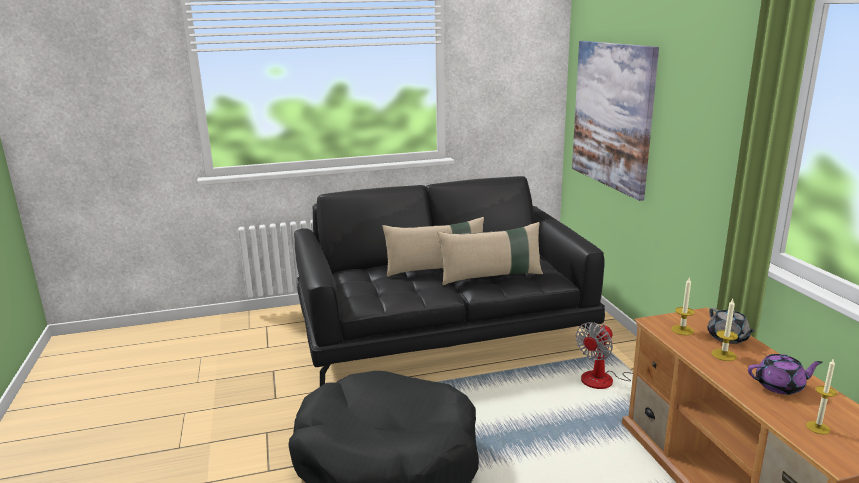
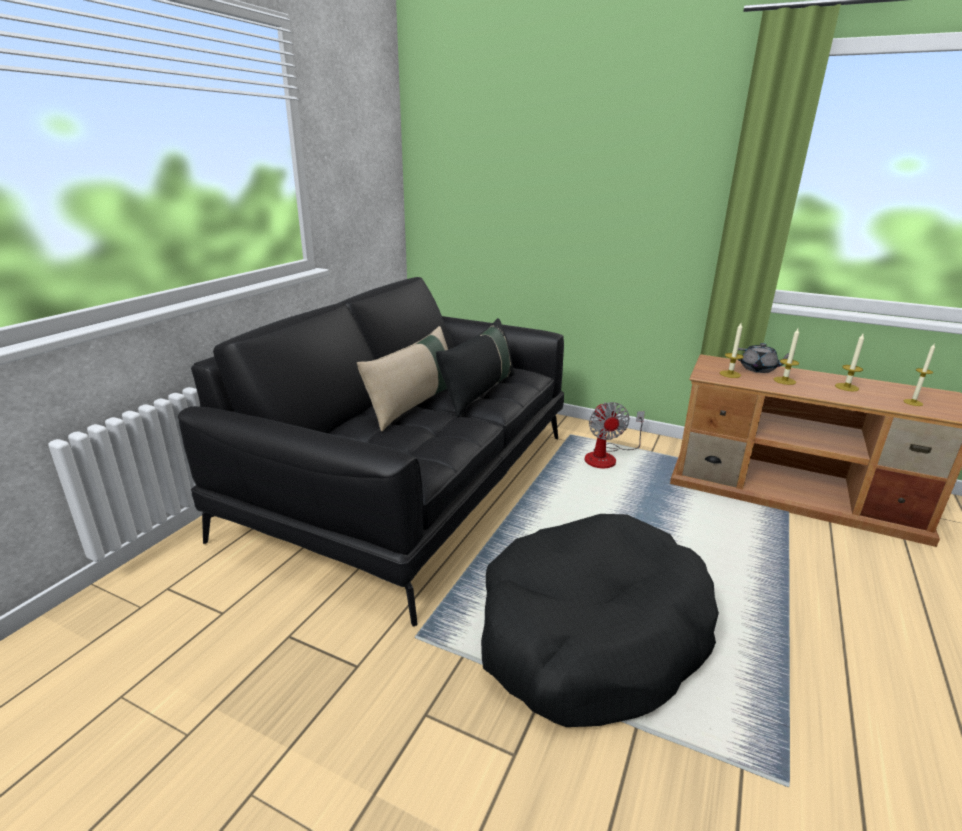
camera: 50 degrees left, 5 degrees up
(491, 276) = (479, 392): beige pillow -> black pillow
(612, 115) = (499, 195): picture -> none
(780, 386) = (846, 387): purple teapot -> candle

